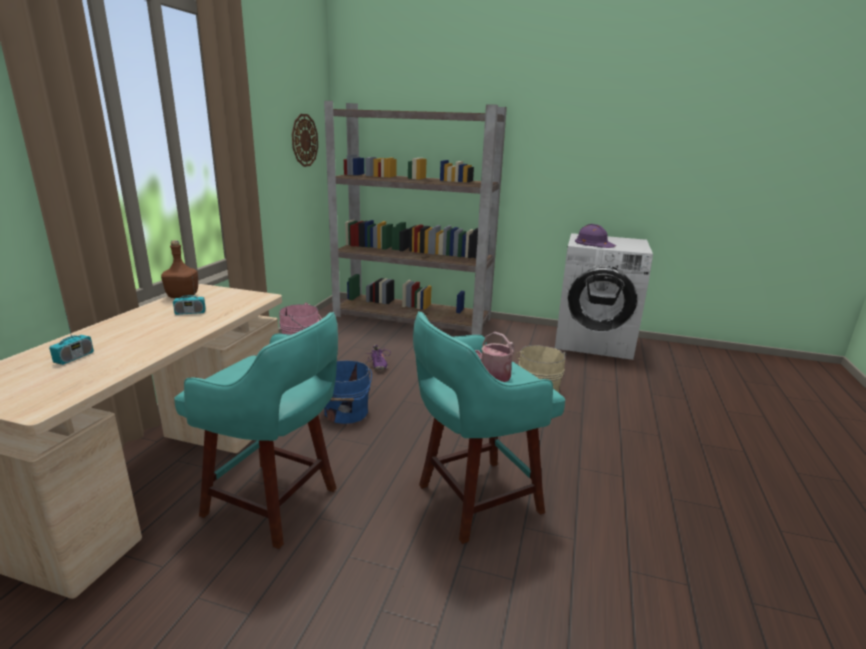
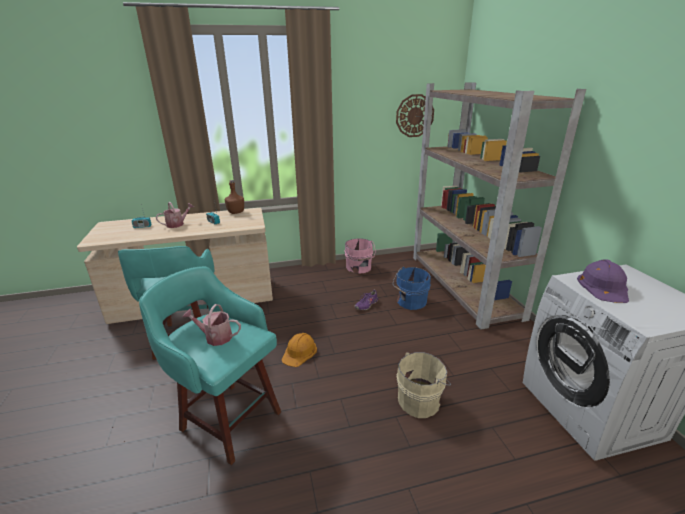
camera: 60 degrees right, 5 degrees up
(136, 333) = (177, 224): none -> watering can
(345, 413) = (291, 321): blue bucket -> blue bucket (410, 302)
(410, 425) = (299, 352): none -> orange hard hat

